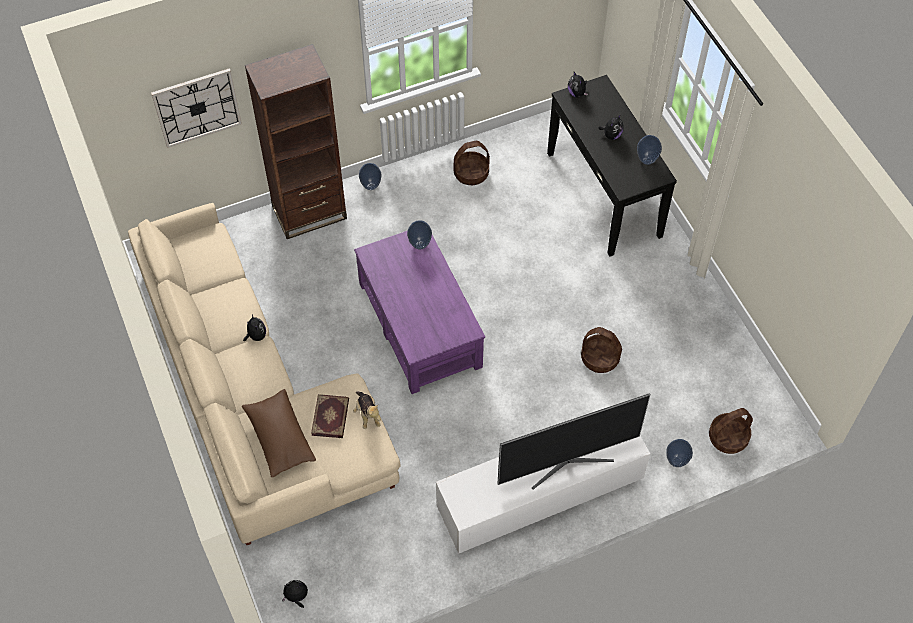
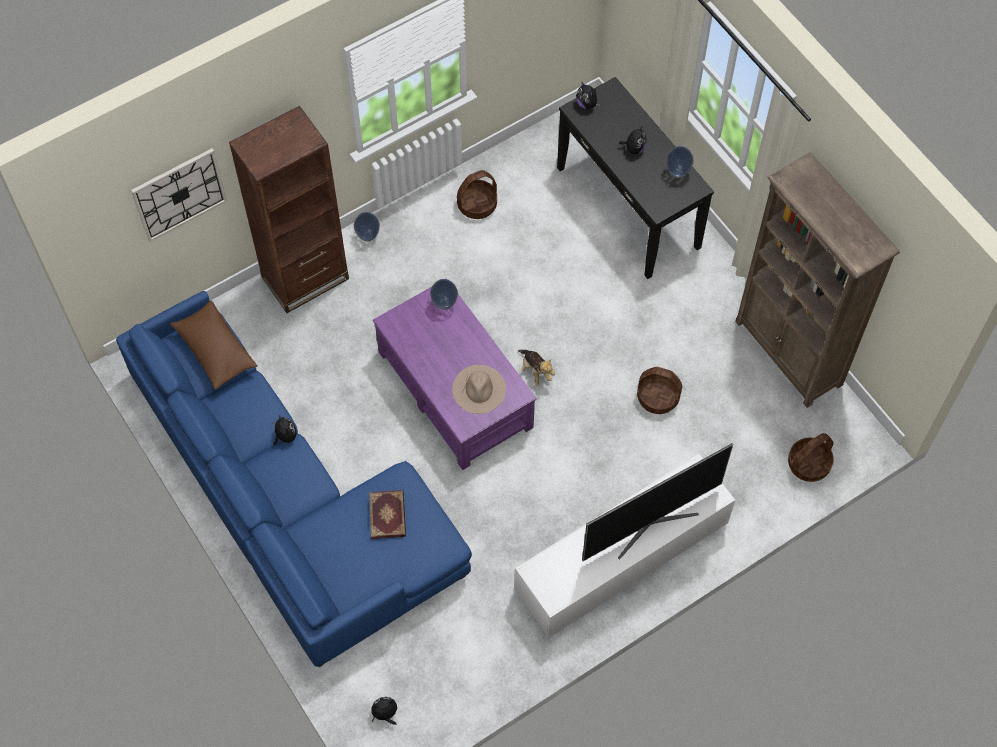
camera: 10 degrees left, 5 degrees up
(255, 397) = (291, 501): beige sofa -> blue sofa
(279, 438) = (337, 548): brown pillow -> brown pillow (215, 351)
(367, 414) = (426, 505): plush toy -> plush toy (535, 371)
(435, 321) = (479, 389): none -> beige hat
(676, 461) = (759, 499): vase -> none
(726, 338) = (789, 353): none -> brown bookcase

